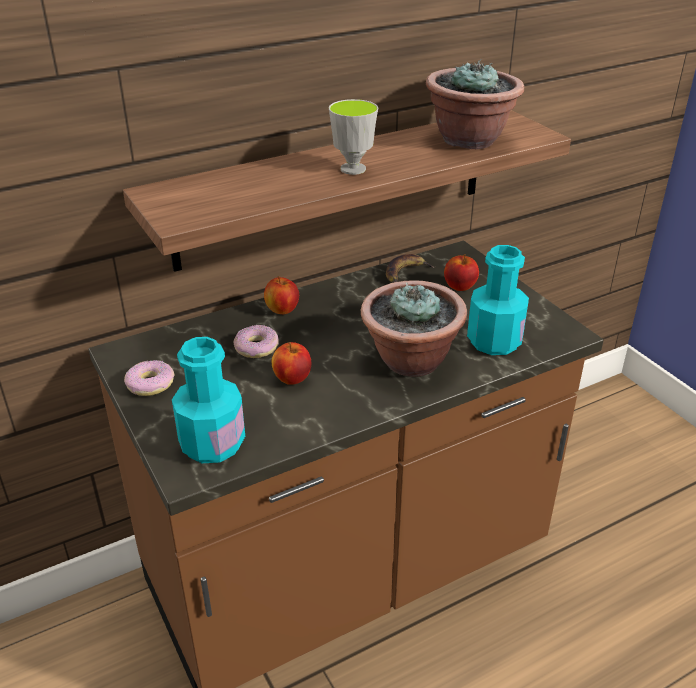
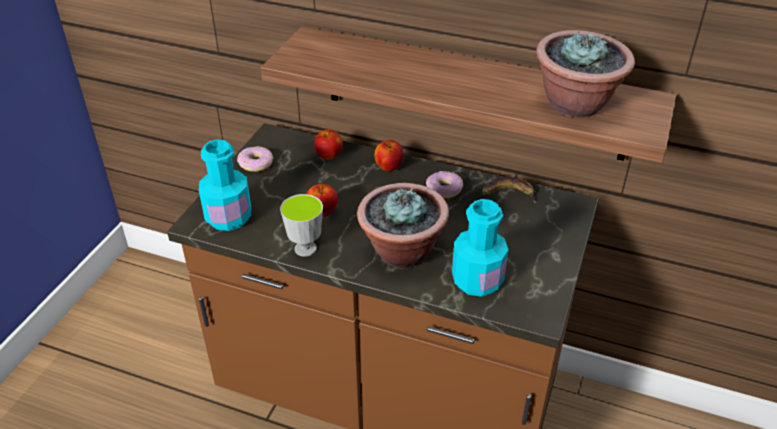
camera: 50 degrees right, 5 degrees up
(257, 347) = (336, 180): donut -> donut (444, 189)
(353, 169) = (445, 82): cup -> cup (305, 249)
(459, 287) = (526, 228): apple -> apple (329, 155)

